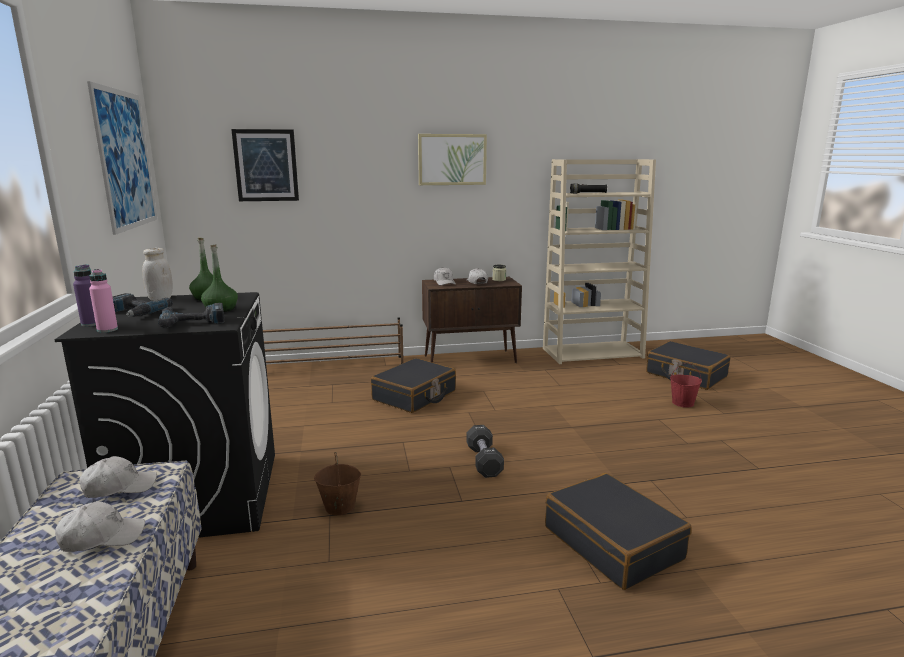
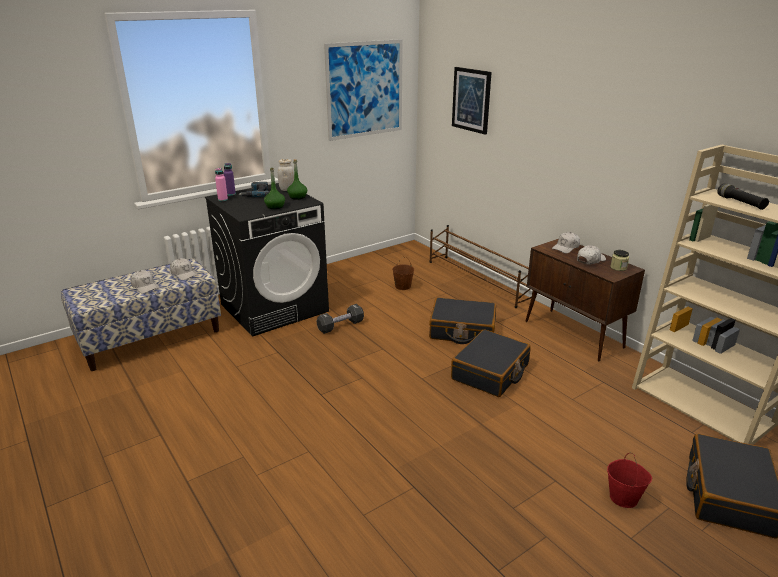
camera: 65 degrees right, 10 degrees up
(193, 321) = (248, 208): power drill -> none
(339, 507) = (287, 352): brown bucket -> brown bucket (402, 286)
(452, 159) = (610, 121): picture -> none
(484, 461) = (381, 390): black dumbbell -> black dumbbell (340, 326)
(613, 543) = (304, 475): black suitcase -> black suitcase (490, 372)

